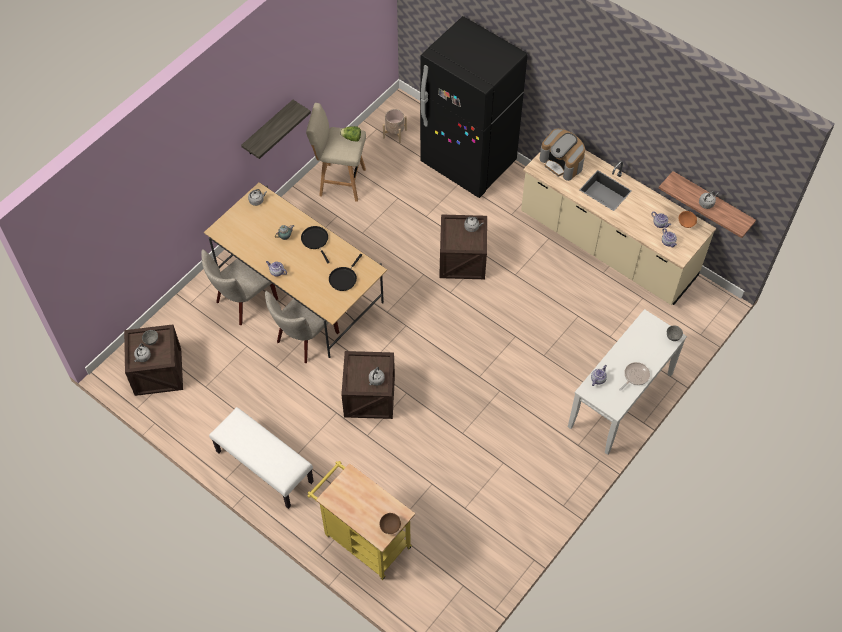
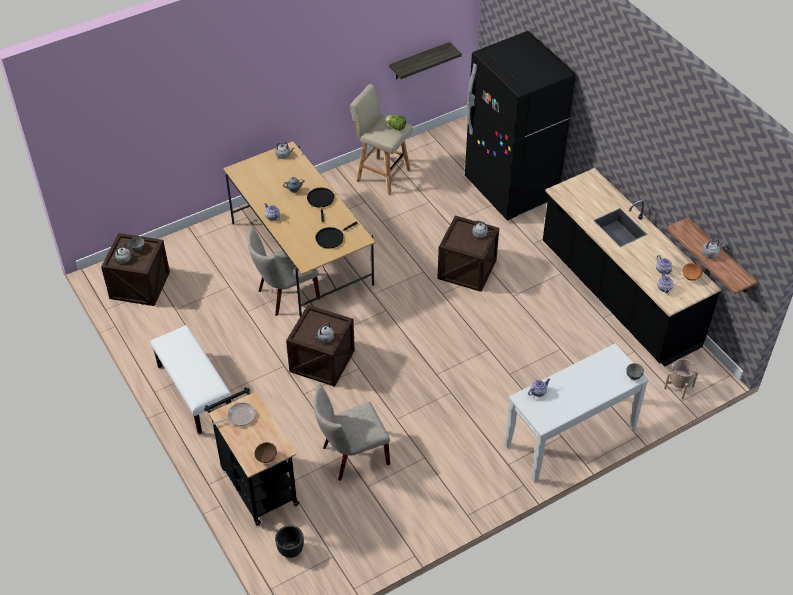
camera: 20 degrees right, 10 degrees down
(243, 302) = (244, 249): beige chair -> beige chair (351, 456)
(268, 129) = (313, 91): shelf -> shelf (419, 61)
(363, 538) = (256, 483): yellow cart -> black cart
(395, 133) = (452, 148): beige planter -> beige planter (679, 387)
(423, 593) = (290, 550): none -> black planter
(562, 163) = (587, 193): coffee machine -> none
(607, 246) = (618, 295): beige counter -> black counter
(635, 376) = (578, 400): frying pan -> frying pan (239, 416)

